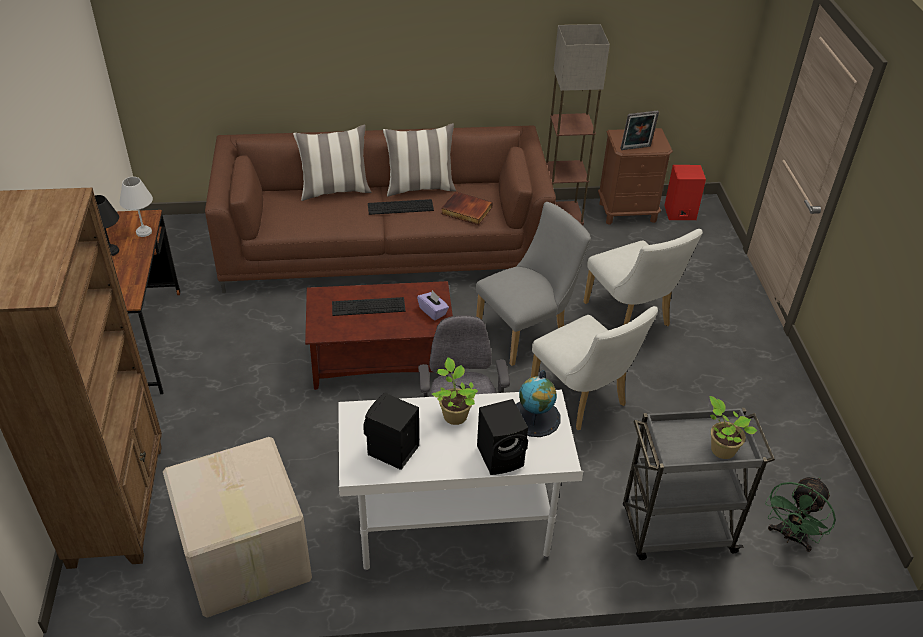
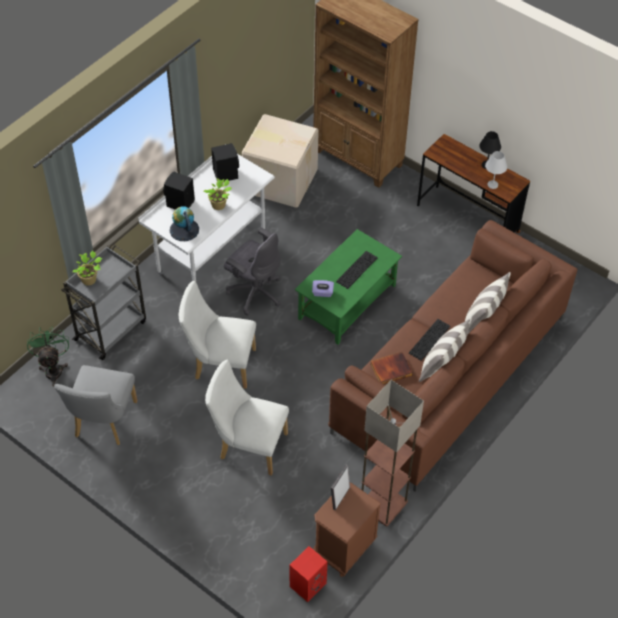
camera: 135 degrees right, 10 degrees up
(382, 360) = (347, 303): brown coffee table -> green coffee table
(527, 332) = (295, 383): grey chair -> grey chair (103, 423)

